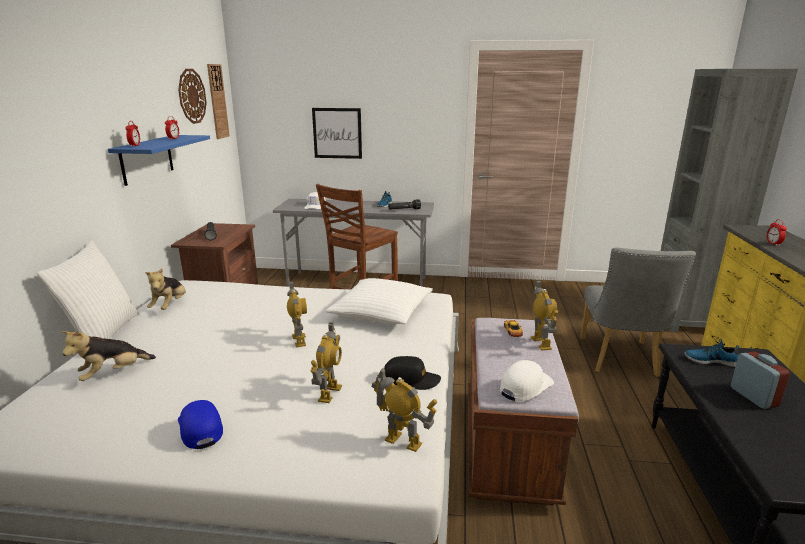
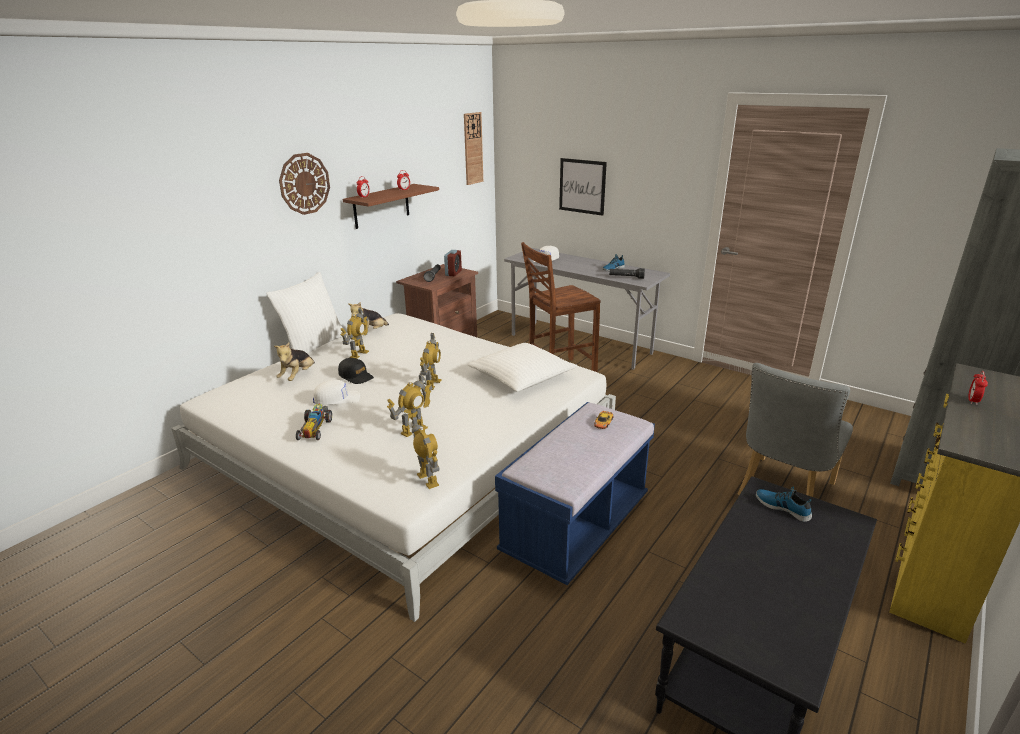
camera: 30 degrees right, 5 degrees up
(113, 373) = (298, 376): plush toy -> plush toy turned 60 degrees counterclockwise
(147, 159) = (381, 206): blue shelf -> brown shelf
(192, 96) = (440, 146): wall clock -> wall clock (304, 183)
(200, 428) = (315, 428): blue cap -> toy car
(411, 380) = (482, 438): black cap -> black cap (356, 376)
(507, 445) = (576, 527): brown bench -> blue bench
(525, 386) = (552, 469): white cap -> white cap (337, 399)
(541, 343) = (615, 440): toy robot -> toy robot (359, 354)
(753, 397) = (776, 551): alarm clock -> alarm clock (453, 273)

